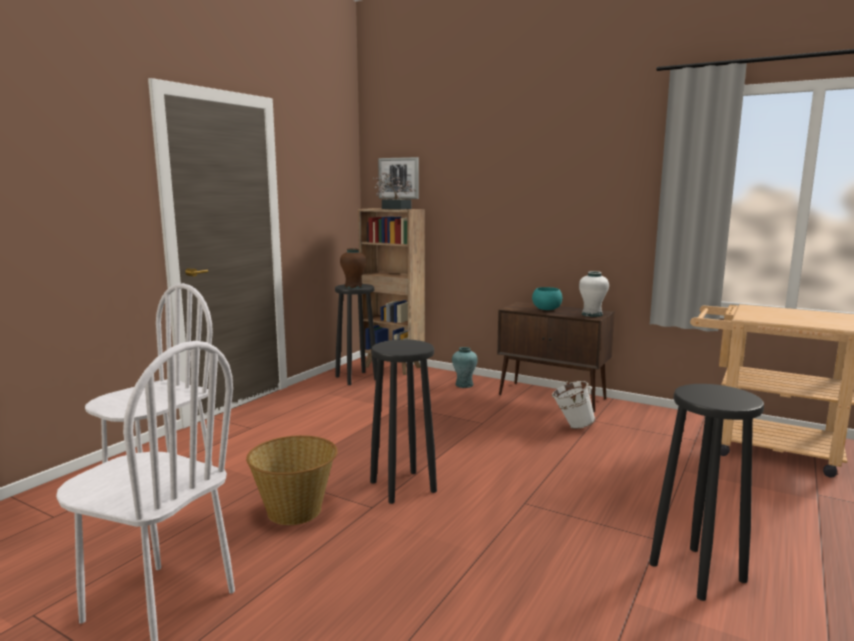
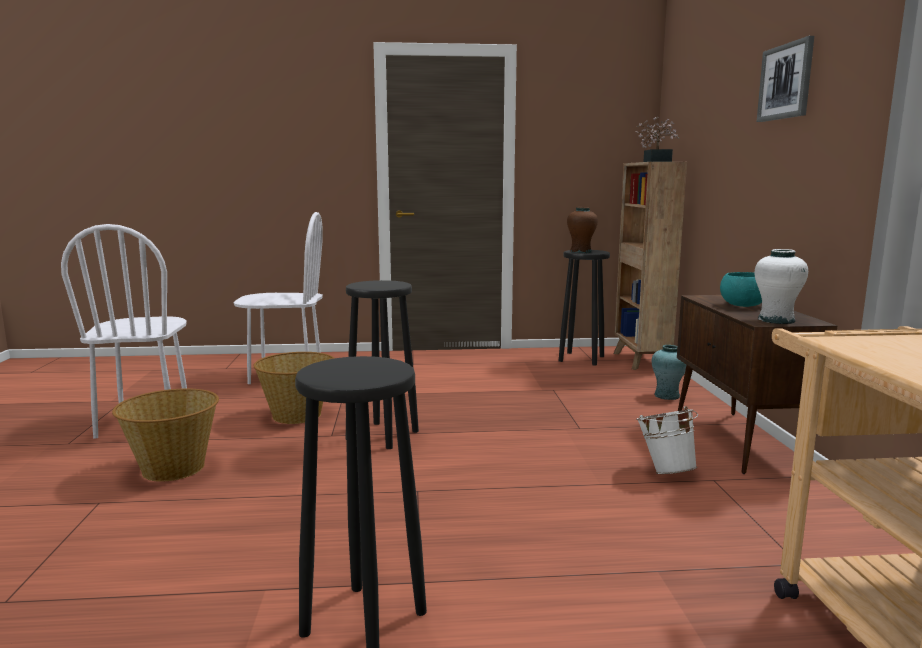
camera: 55 degrees right, 0 degrees up
(341, 608) = (173, 468): none -> basket
(399, 178) = (679, 123): picture -> picture (786, 81)

